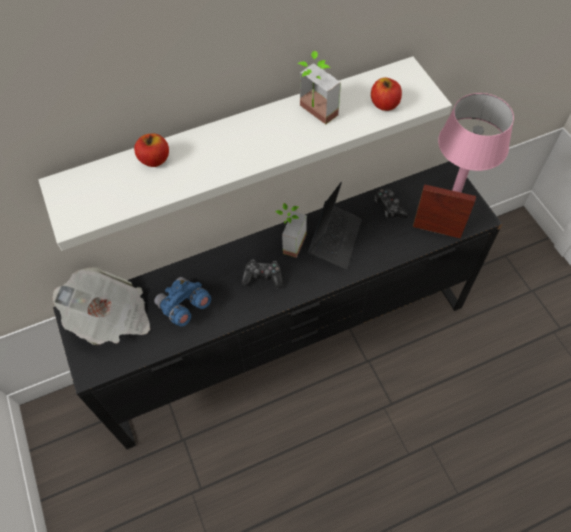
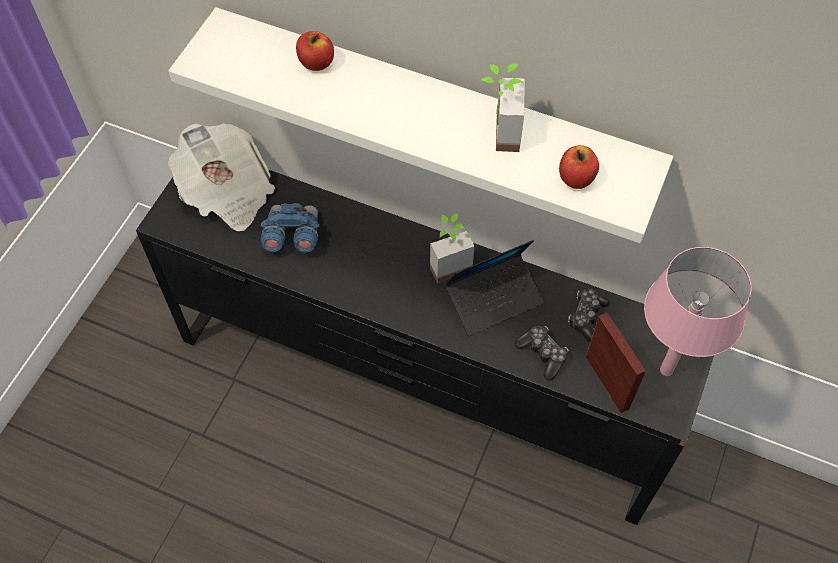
camera: 45 degrees right, 0 degrees up
(263, 277) = (386, 273): game controller -> game controller (542, 354)

